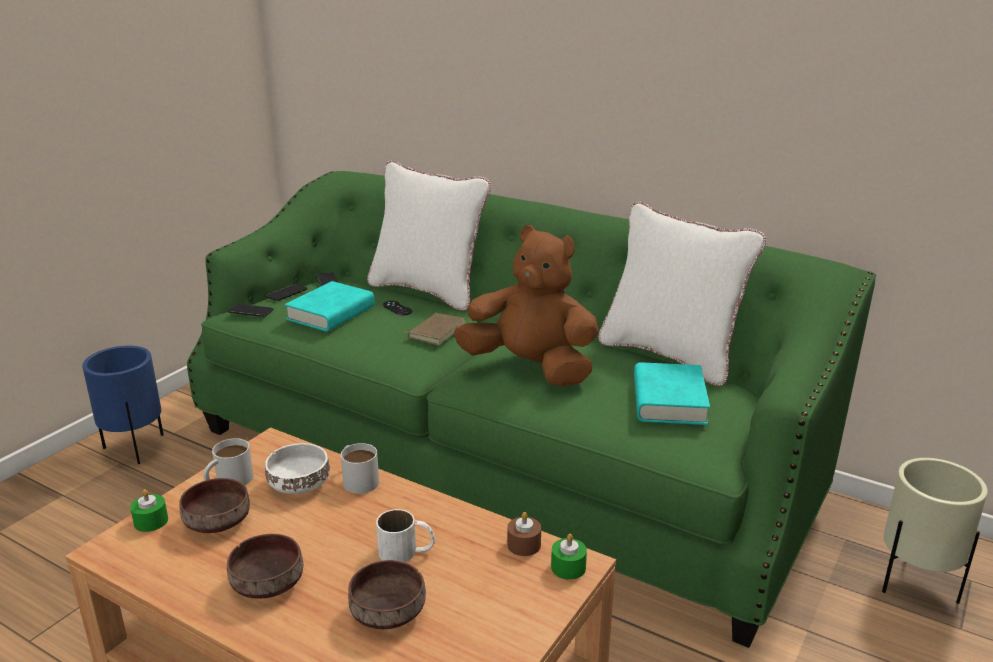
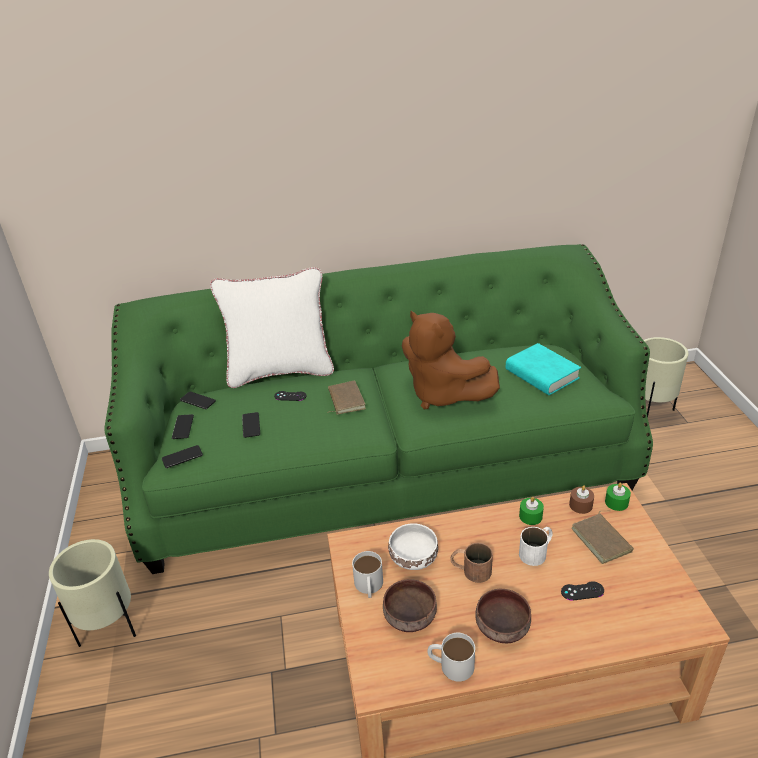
camera: 40 degrees left, 10 degrees up
(136, 449) = (110, 628): blue planter -> beige planter
(151, 521) = (369, 648): green candle -> green candle (530, 516)
(323, 524) = (470, 570): none -> brown mug
(331, 313) = (251, 425): turquoise book -> phone
(358, 479) = (440, 529): white mug -> white mug (450, 664)
(386, 612) = (582, 591): brown bowl -> black game controller
(489, 587) = (603, 540): none -> brown book
(530, 368) = (442, 394): brown plush toy -> brown plush toy turned 120 degrees counterclockwise
(670, 355) = (493, 343): white pillow -> none

